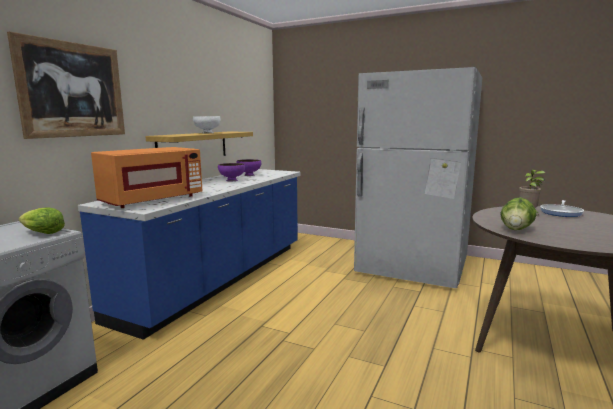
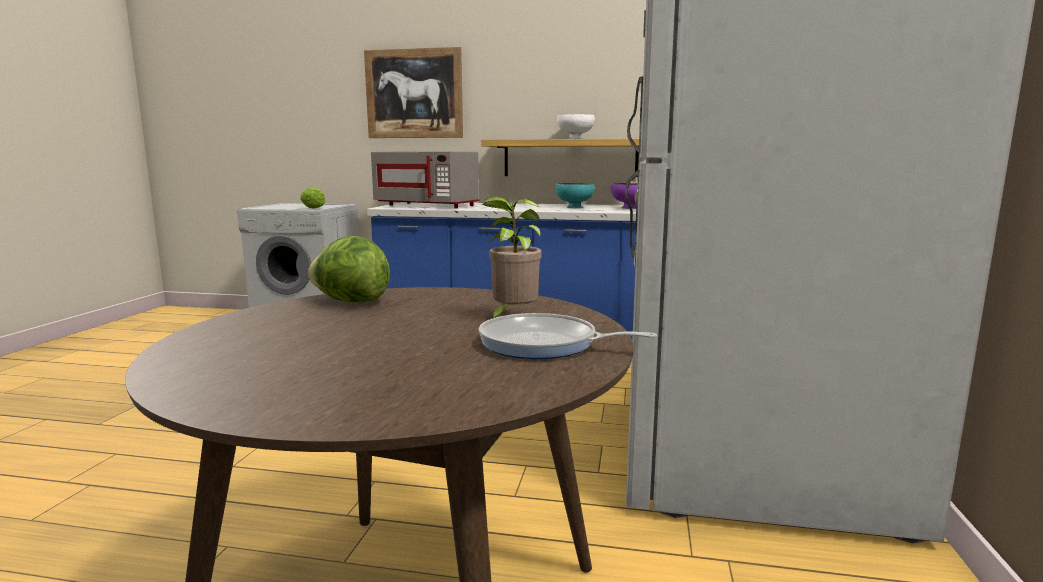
camera: 75 degrees right, 0 degrees up
(152, 200) = (427, 205): orange microwave -> grey microwave
(232, 180) = (574, 207): purple bowl -> turquoise bowl

